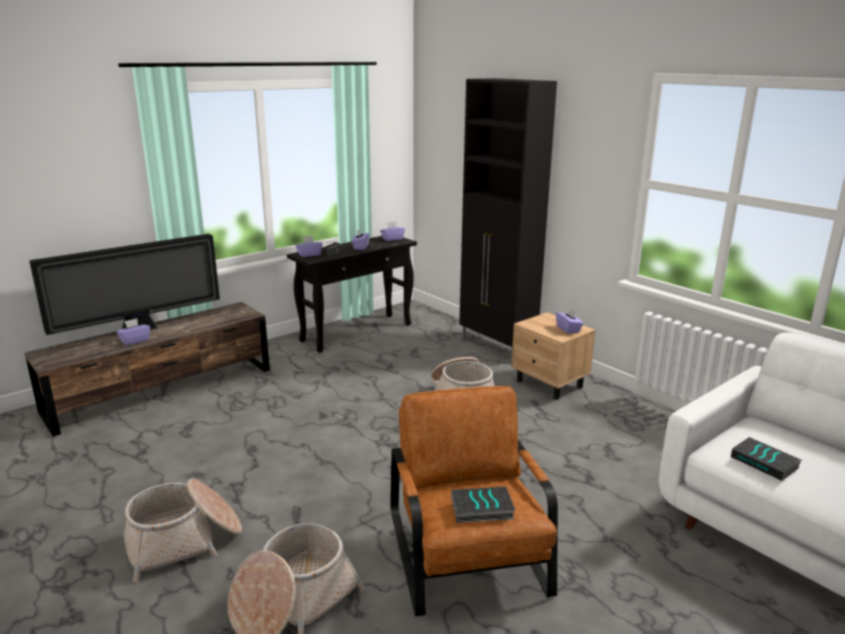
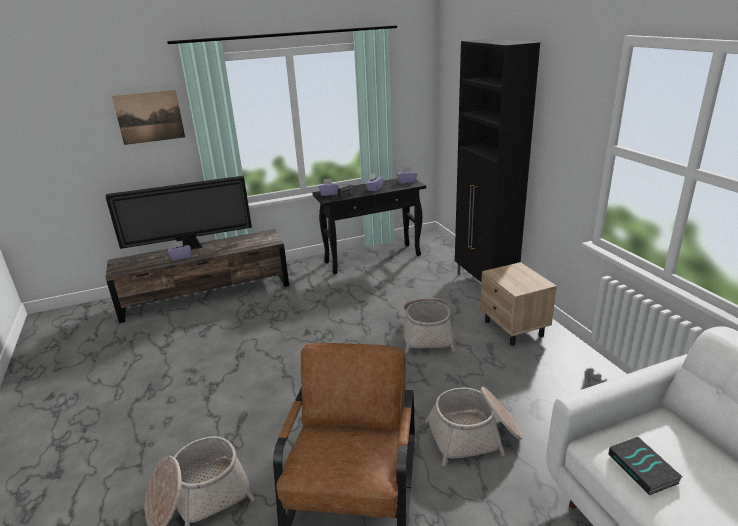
camera: 20 degrees right, 5 degrees up
(86, 159) = (149, 117): none -> picture
(184, 541) = (154, 426): basket -> basket (474, 436)
(481, 509) = (336, 461): book -> none
(568, 329) = (530, 282): purple tissue box -> none

